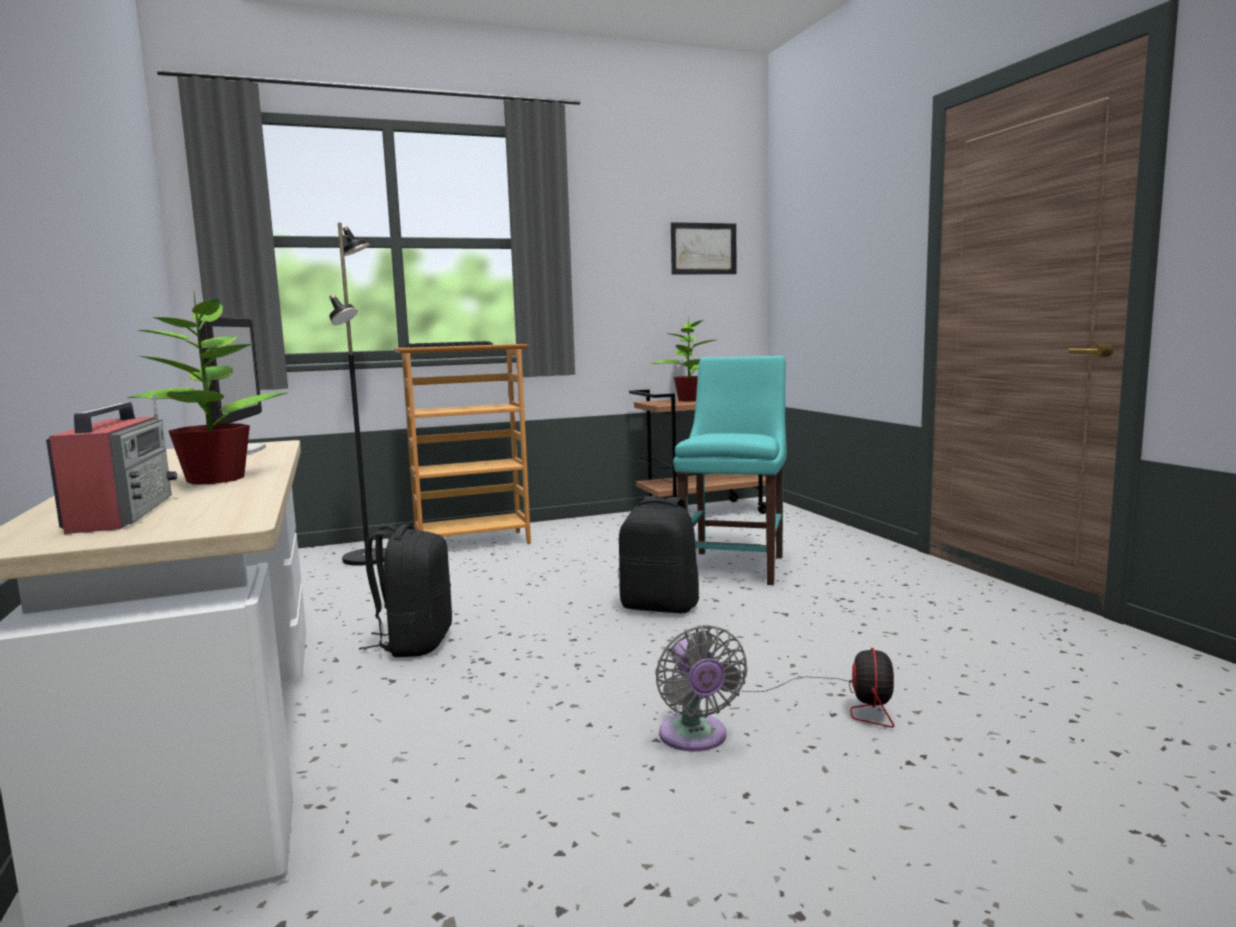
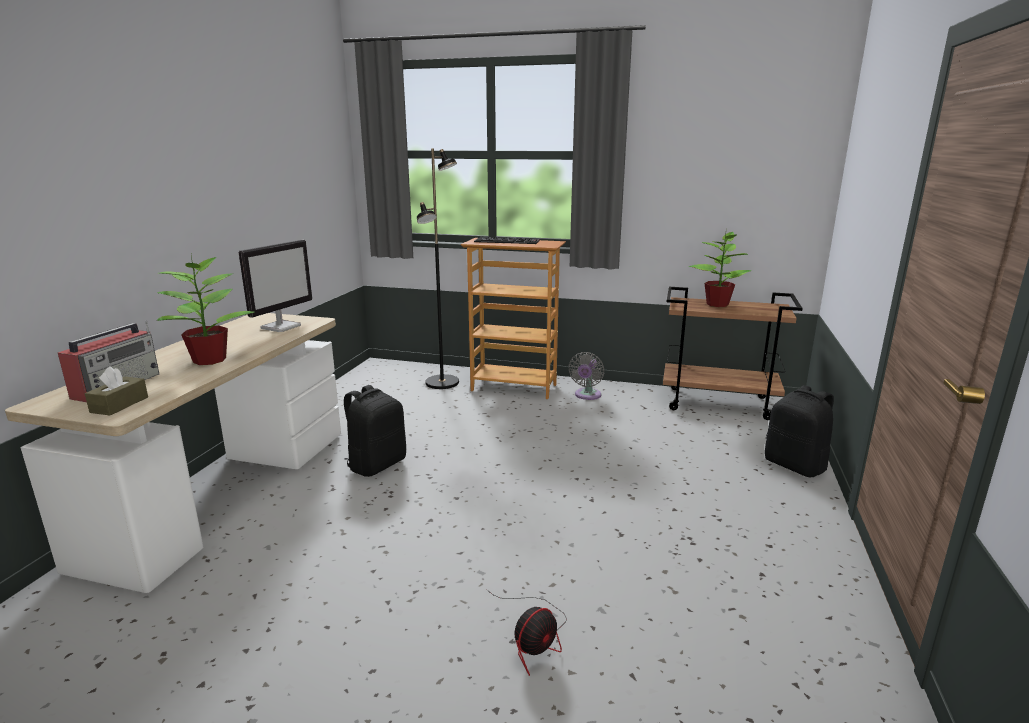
camera: 35 degrees right, 10 degrees up
(198, 520) = (119, 405): none -> brown tissue box
(660, 606) = (546, 490): black backpack -> black backpack (795, 466)
(695, 738) = (408, 612): grey fan -> grey fan (587, 395)
(703, 248) = (766, 160): picture -> none
(735, 565) = (657, 470): turquoise chair -> none

